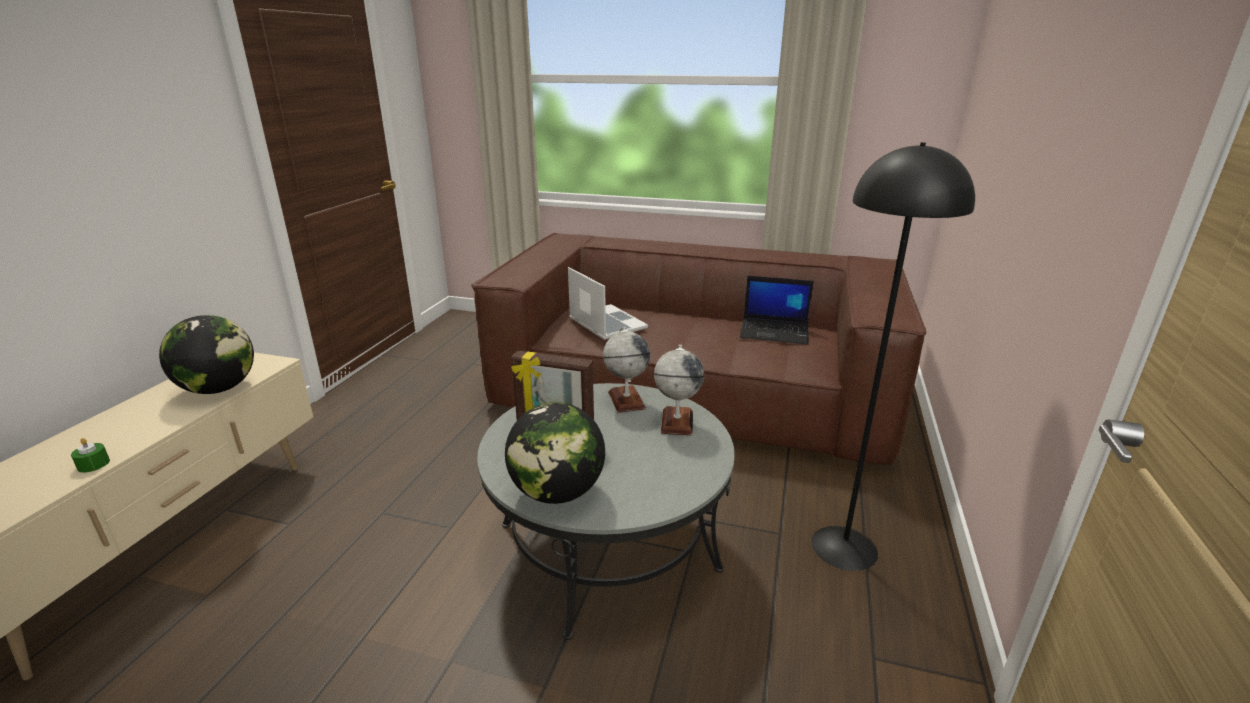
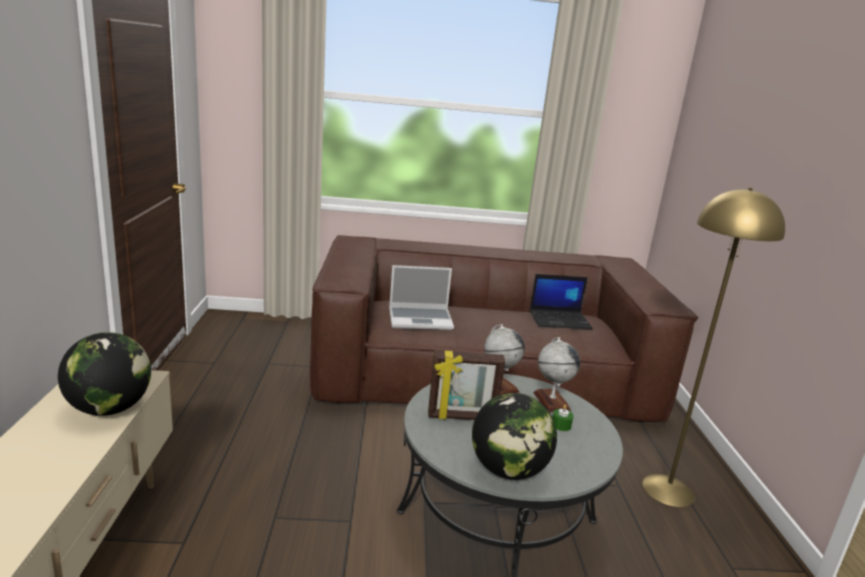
camera: 20 degrees left, 5 degrees down
(93, 464) = (42, 502): green candle -> green candle (561, 425)
(605, 323) = (421, 319): laptop -> laptop turned 135 degrees clockwise
(844, 547) = (668, 490): black floor lamp -> yellow floor lamp

